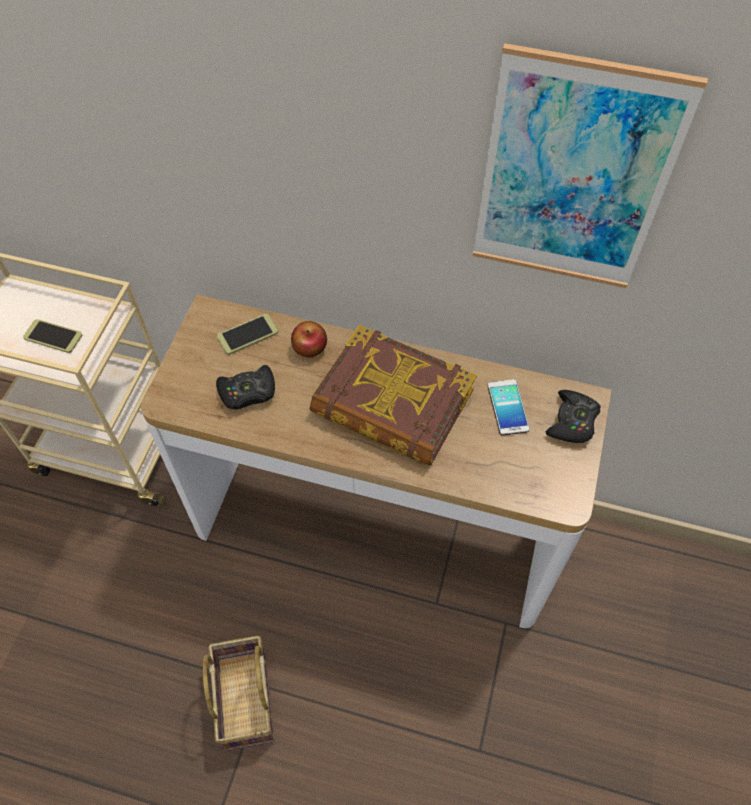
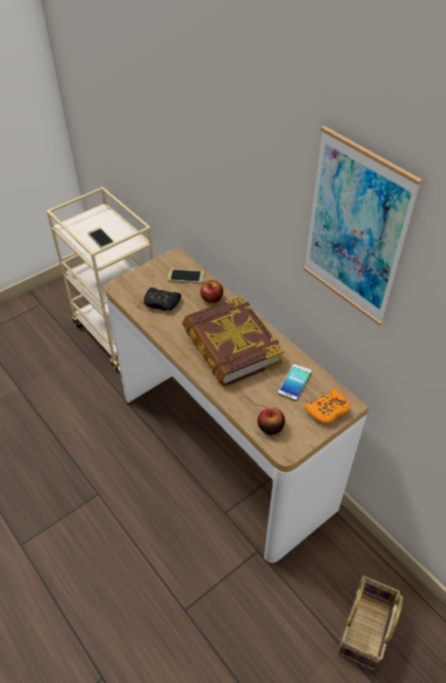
camera: 35 degrees right, 10 degrees down
(248, 702) = (84, 496): basket -> basket (365, 632)
(528, 485) = (270, 427): none -> apple
(572, 421) = (327, 410): black game controller -> orange game controller

